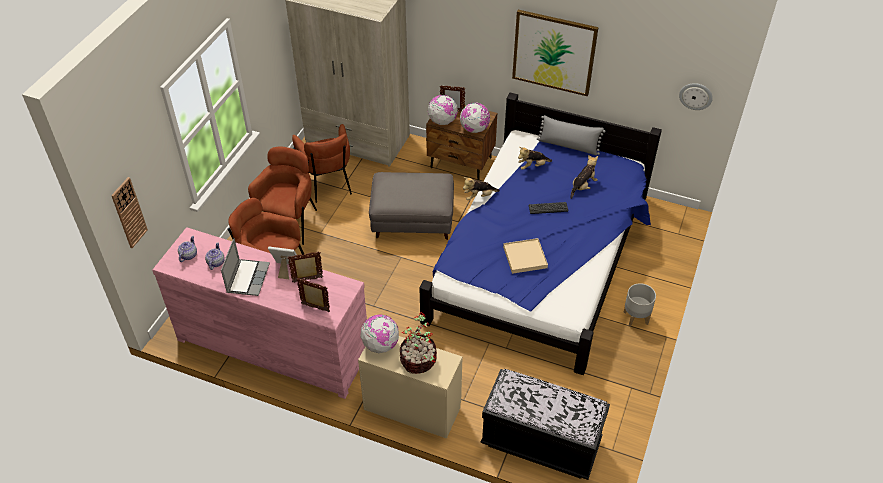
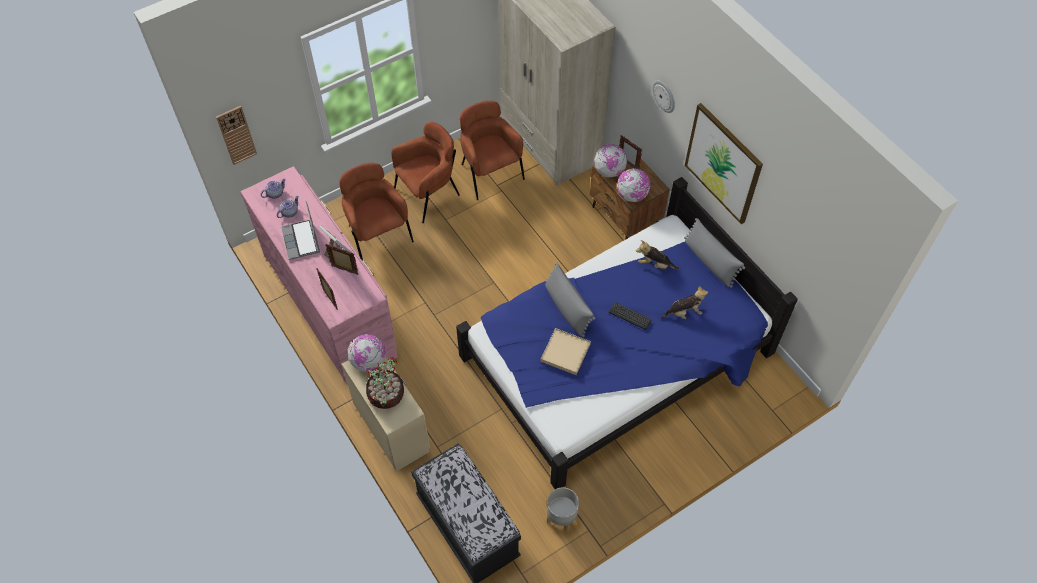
camera: 35 degrees right, 10 degrees up
(247, 278) = (302, 241): laptop -> laptop turned 120 degrees clockwise
(327, 183) = (489, 173): brown armchair -> brown armchair turned 135 degrees clockwise
(413, 220) = (533, 252): grey ottoman -> none
(479, 196) = (578, 268): plush toy -> none
(497, 227) = (567, 308): none -> grey pillow
(636, 317) = (652, 468): grey planter -> grey planter (562, 517)
(696, 96) = (833, 287): wall clock -> wall clock (664, 96)

